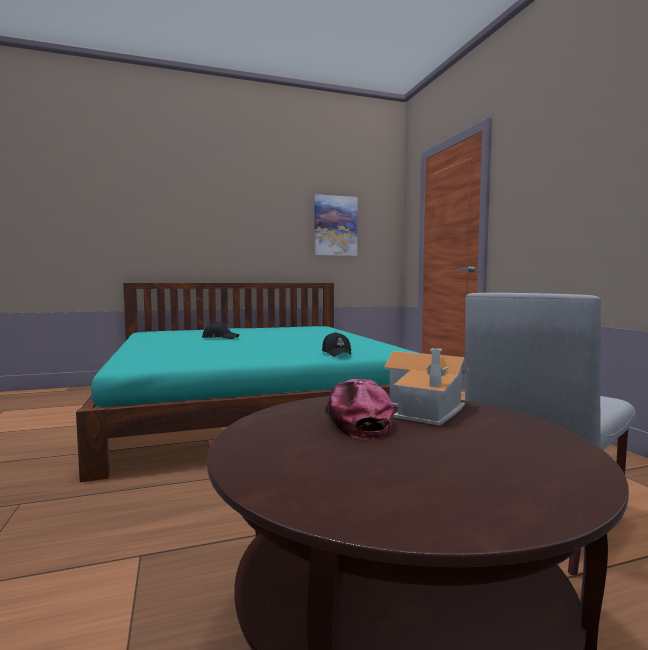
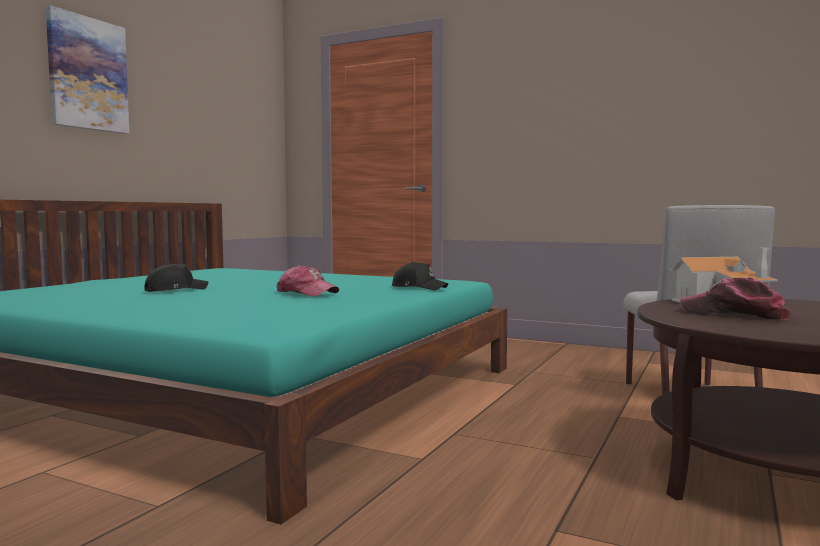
camera: 45 degrees left, 0 degrees up
(256, 348) = (306, 293): none -> cap
(335, 226) = (214, 119): picture -> picture (88, 74)

